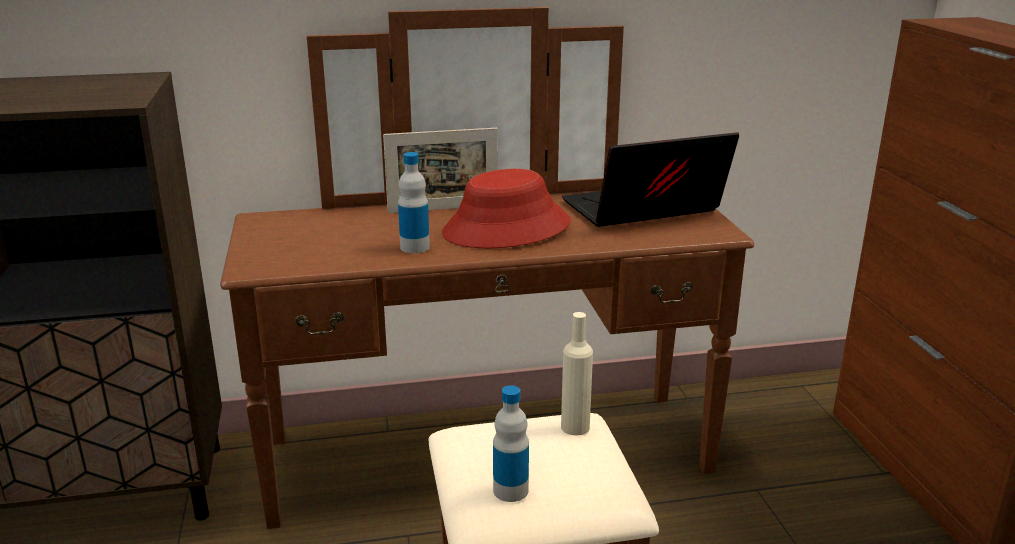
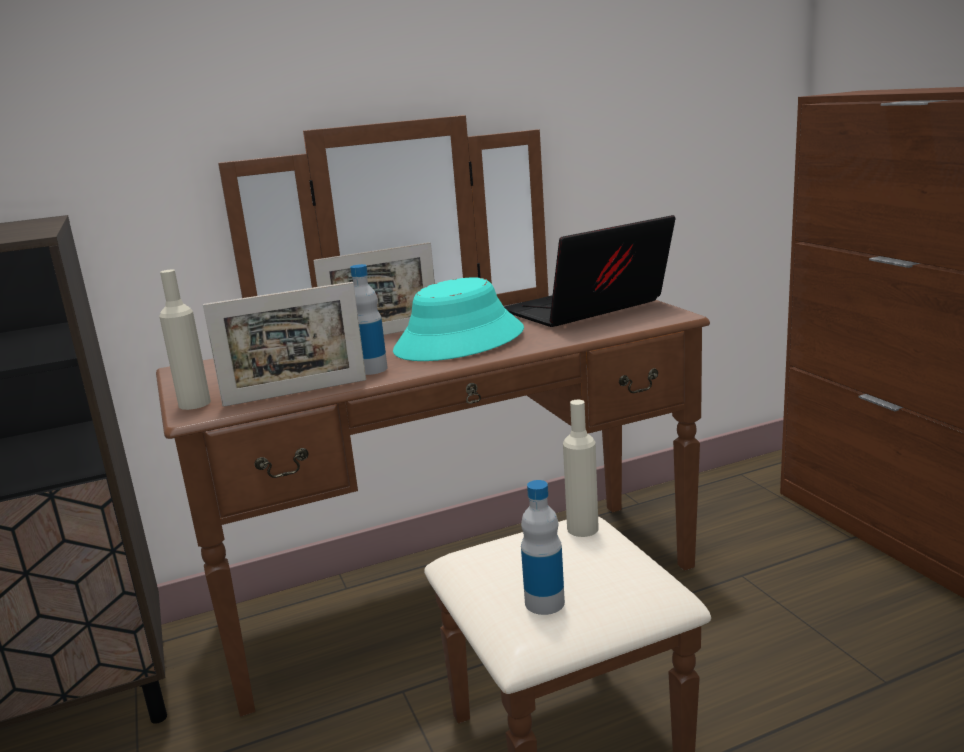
camera: 10 degrees left, 5 degrees down
(253, 258) = (194, 403): none -> beige bottle
(340, 262) = (296, 392): none -> picture frame
(506, 229) = (459, 341): red hat -> turquoise hat

